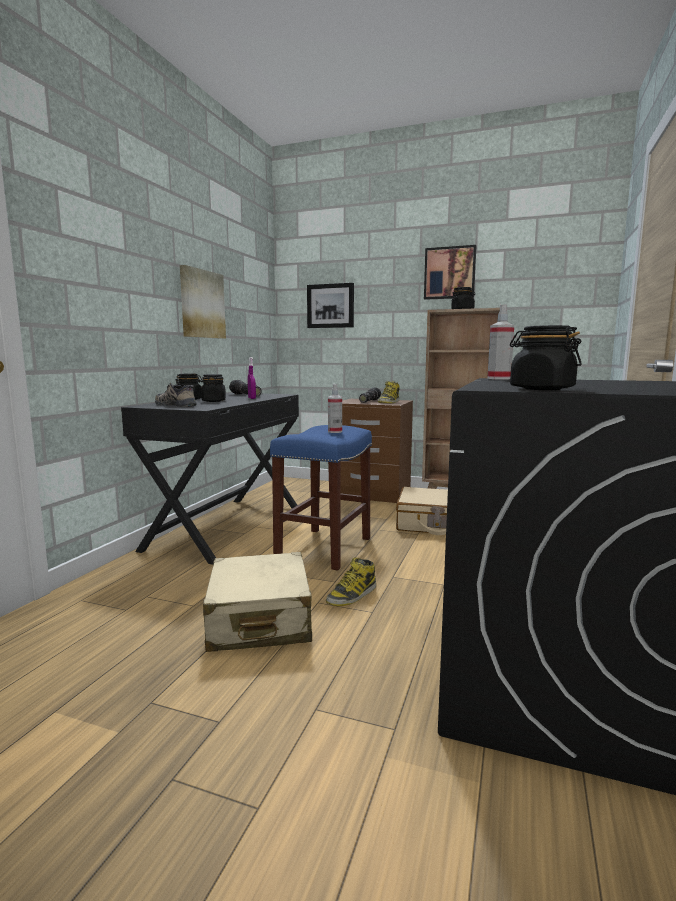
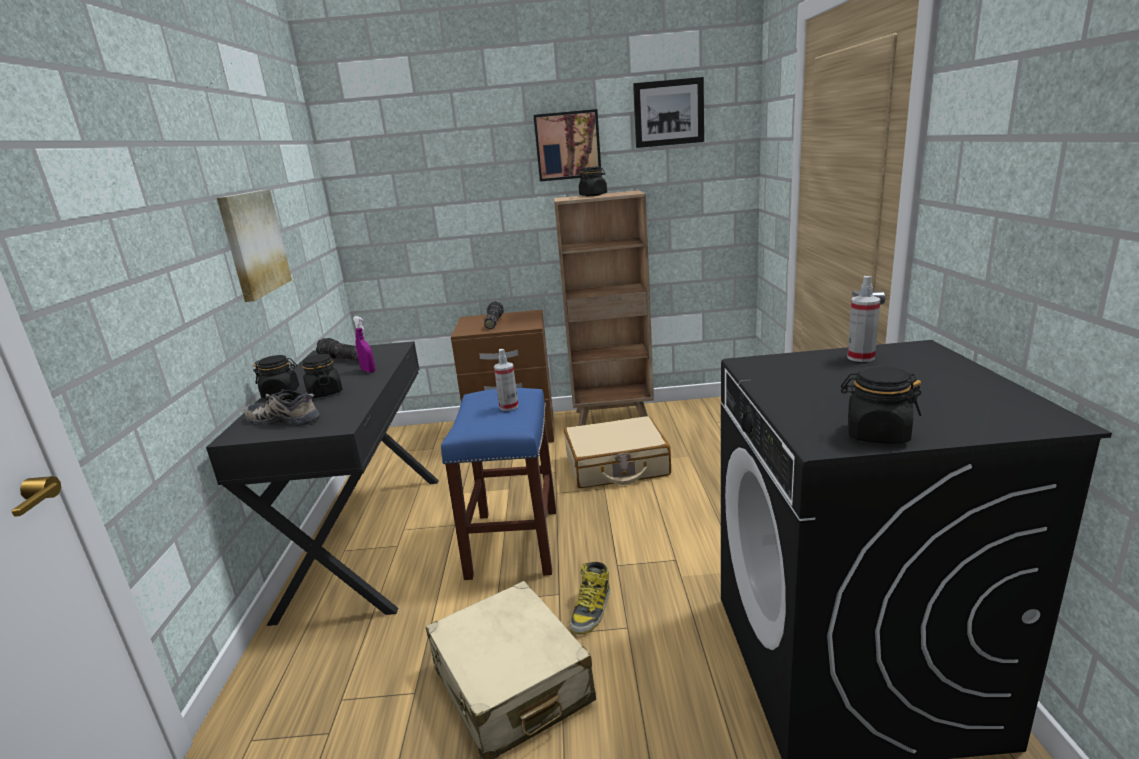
camera: 20 degrees left, 10 degrees up
(330, 306) = (411, 197): picture -> picture (668, 113)
(389, 402) = (520, 322): boot -> none
(499, 379) = (755, 364): spray bottle -> spray bottle (860, 357)

